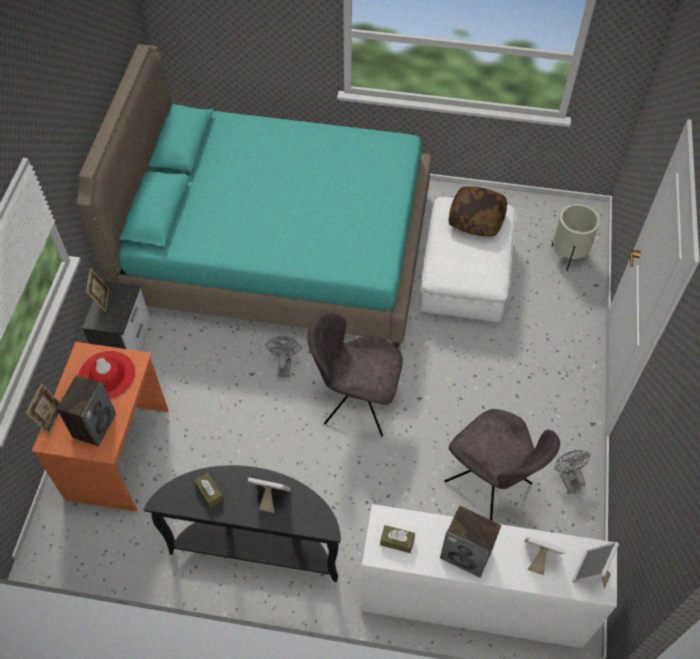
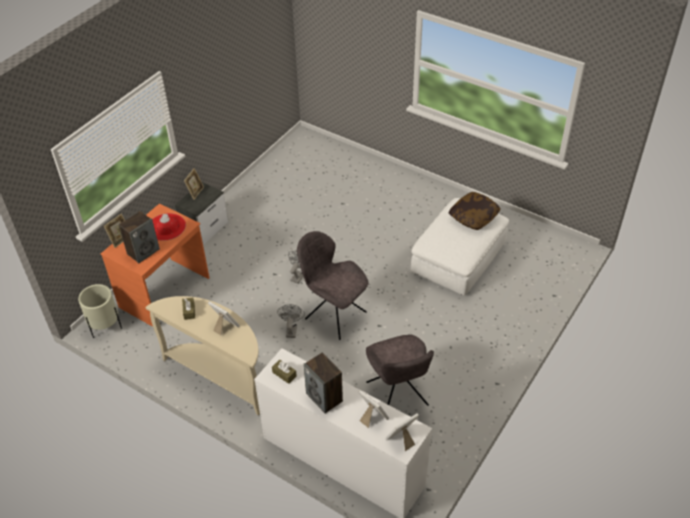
camera: 25 degrees right, 10 degrees down
(257, 545) = (220, 375): black console table -> beige console table
(278, 249) = (335, 204): turquoise bed -> none
(567, 255) = (543, 270): beige planter -> beige planter (105, 327)
(567, 478) = (457, 411): grey fan -> grey fan (291, 329)

